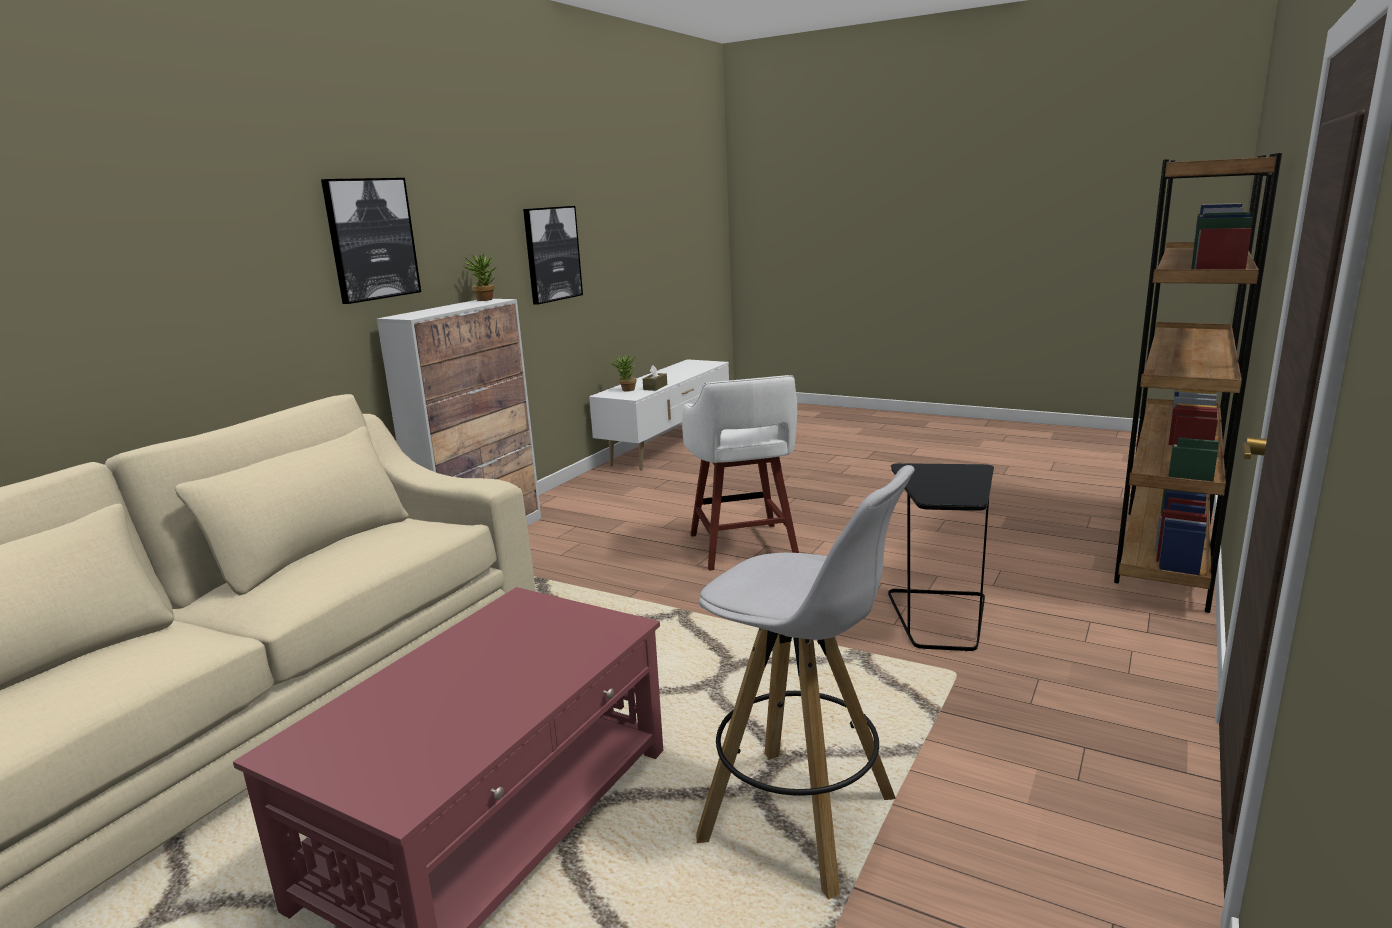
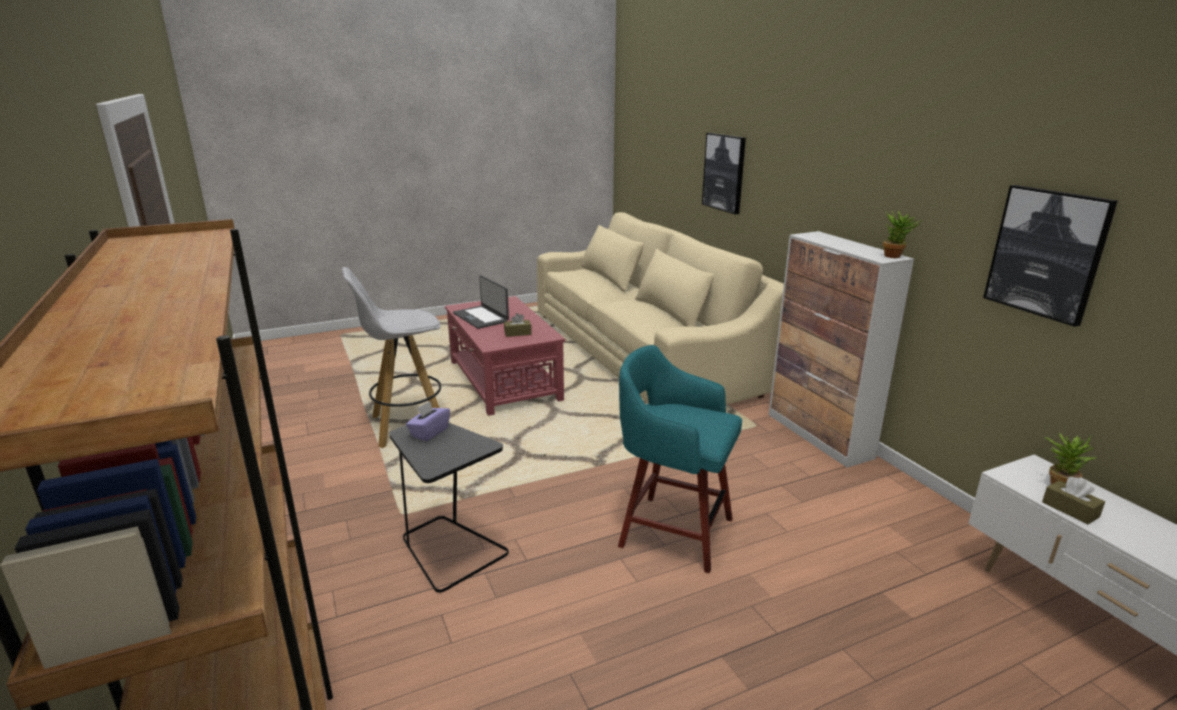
camera: 125 degrees right, 5 degrees up
(371, 239) = (839, 174): picture -> picture (724, 172)
(468, 717) = (481, 317): none -> laptop
(532, 632) = (517, 333): none -> brown tissue box
(743, 548) = (672, 531): white stool -> turquoise stool
(943, 490) = (429, 432): none -> purple tissue box

